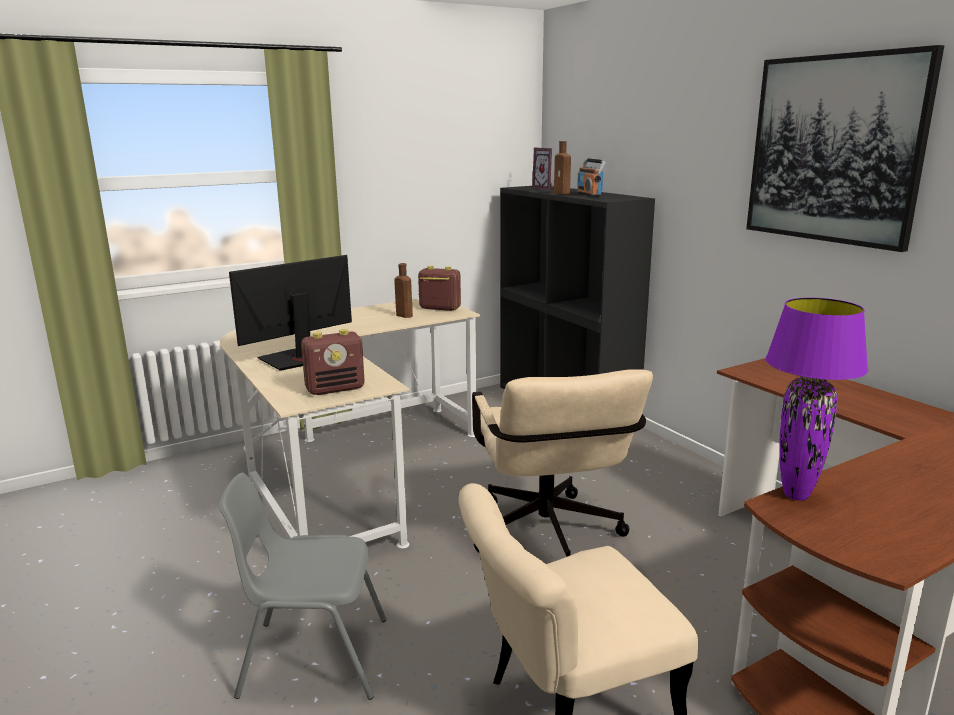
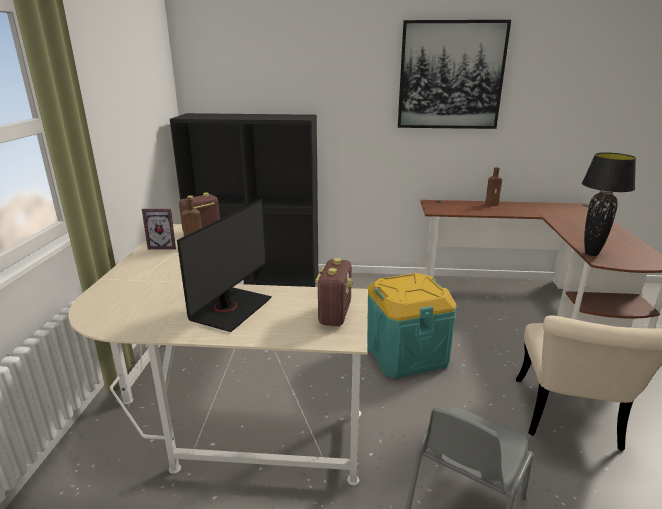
camera: 55 degrees left, 5 degrees up
(301, 358) = (230, 309): monitor -> monitor turned 150 degrees counterclockwise
(546, 188) = (207, 115): picture frame -> picture frame (164, 246)
(549, 540) = (405, 354): beige office chair -> turquoise storage box
(562, 194) = (248, 118): brown bottle -> brown bottle (492, 204)
(589, 194) = (268, 116): radio -> none
(795, 495) = (591, 254): purple table lamp -> black table lamp

